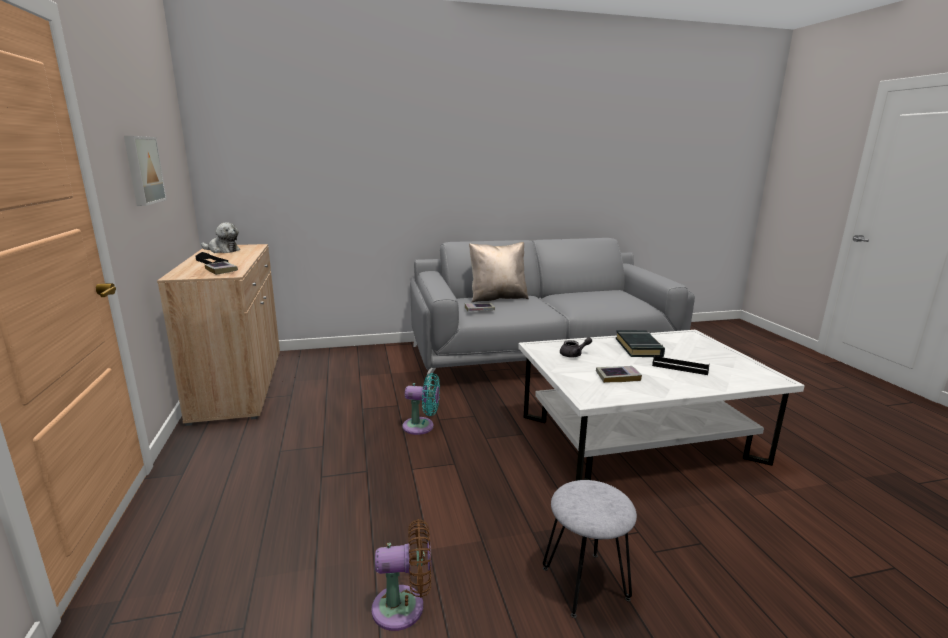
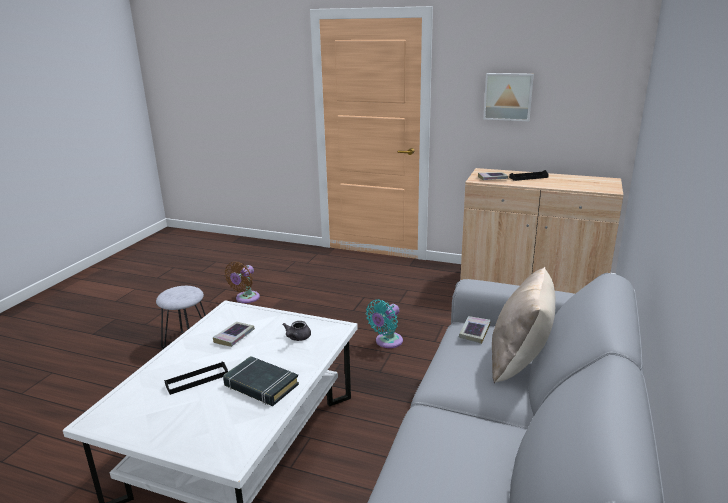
camera: 125 degrees right, 5 degrees up
(222, 250) = (585, 181): plush toy -> none

